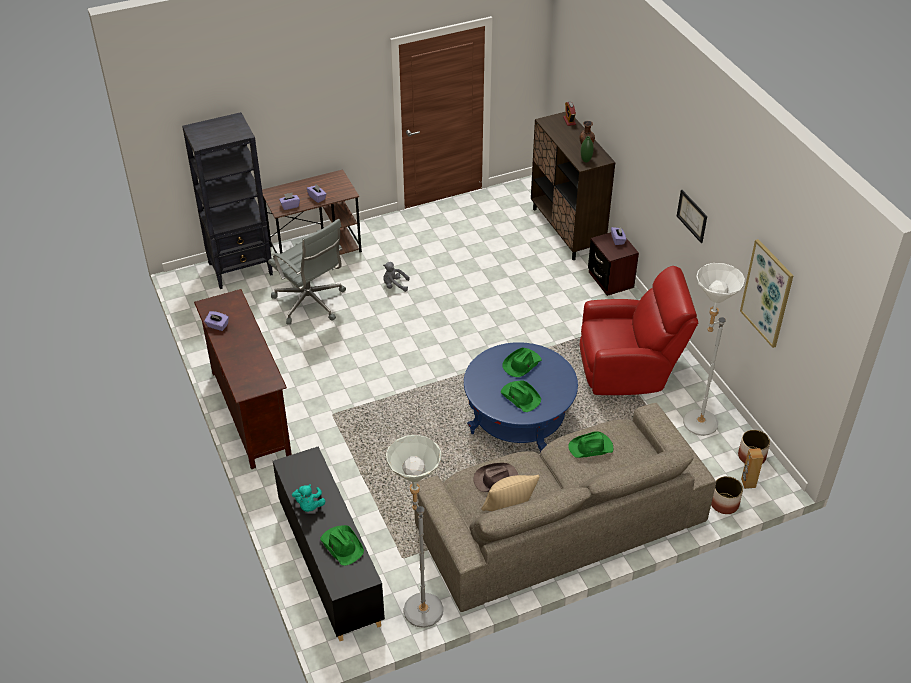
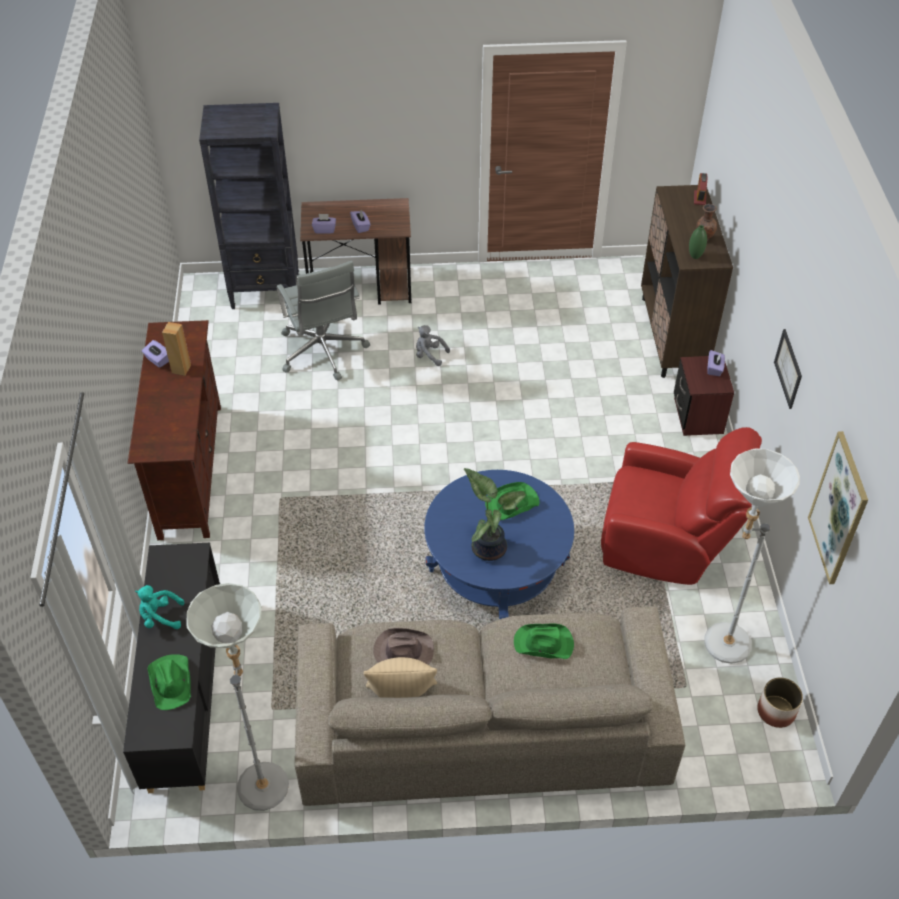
camera: 20 degrees right, 5 degrees up
(309, 505) = (160, 617): turquoise plush toy -> turquoise plush toy turned 75 degrees clockwise
(520, 396) = (489, 546): green hat -> potted plant
(724, 504) = (708, 767): planter -> none
(748, 483) = (754, 748): brown speaker -> brown speaker (181, 369)

